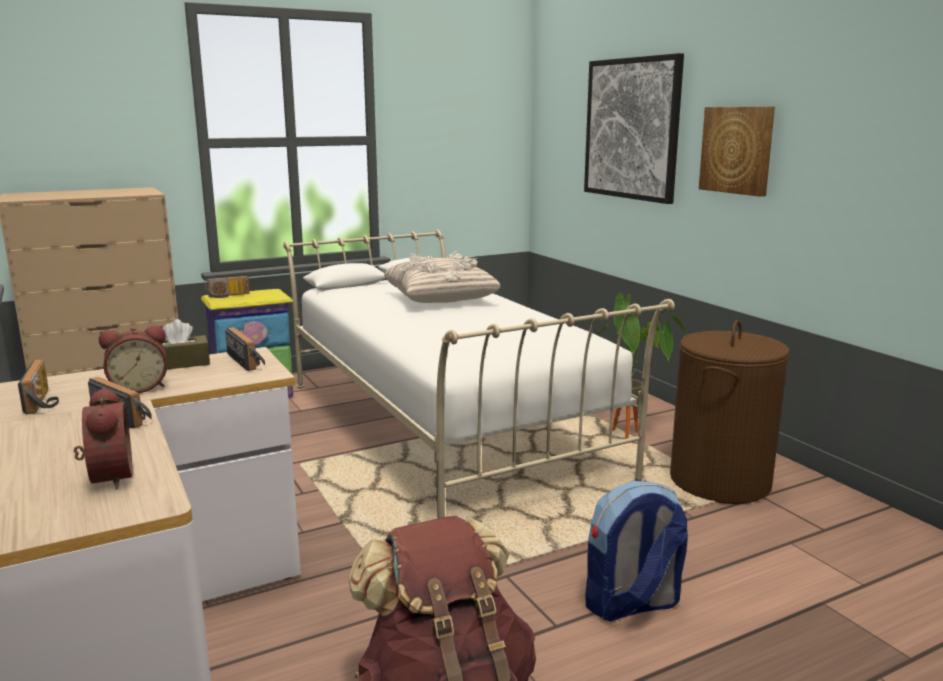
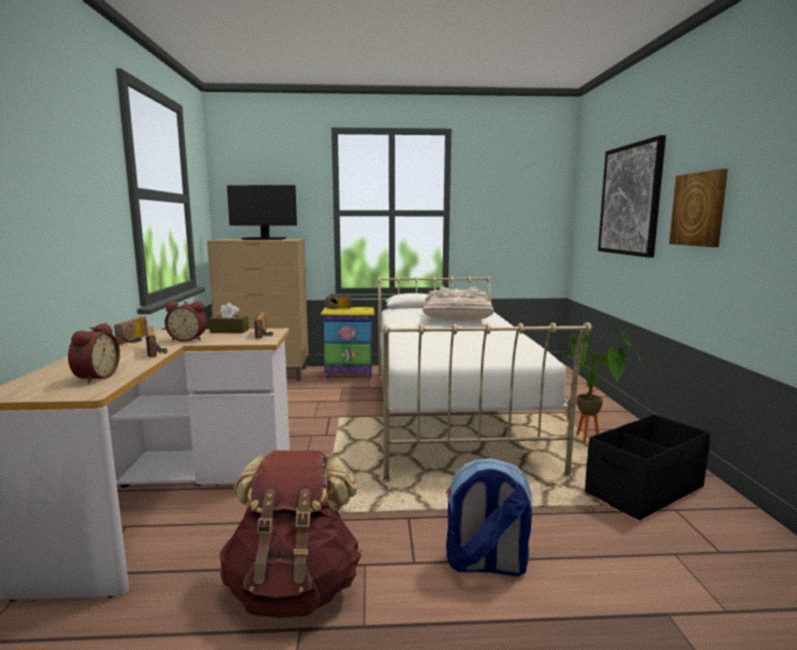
camera: 25 degrees right, 5 degrees down
(91, 192) = (264, 239): none -> monitor
(720, 481) = (643, 490): brown laundry basket -> black storage box

